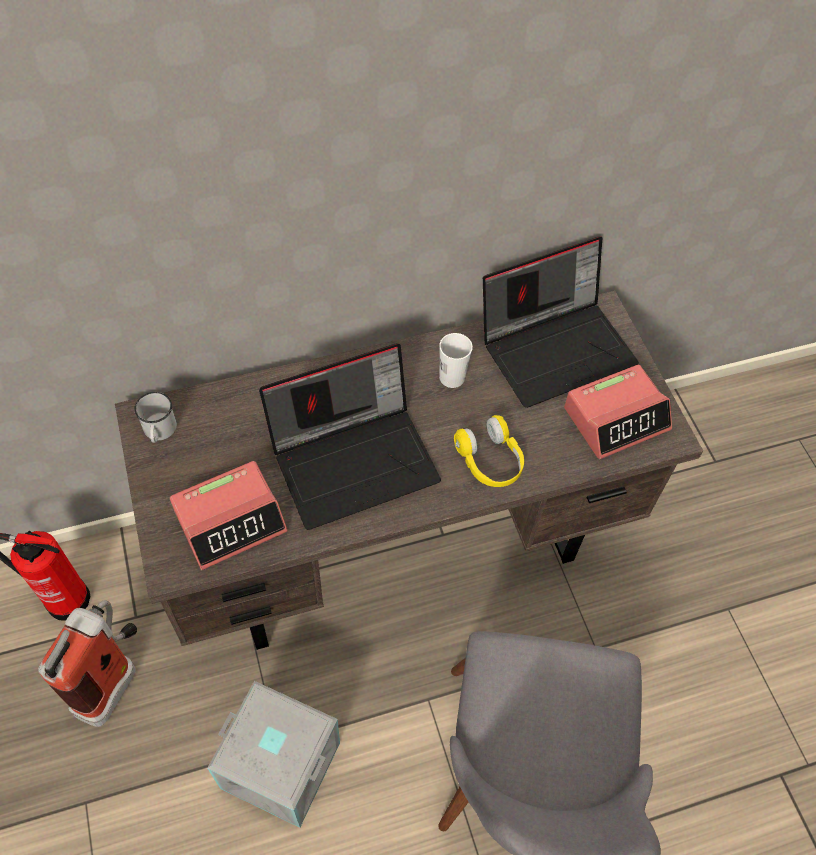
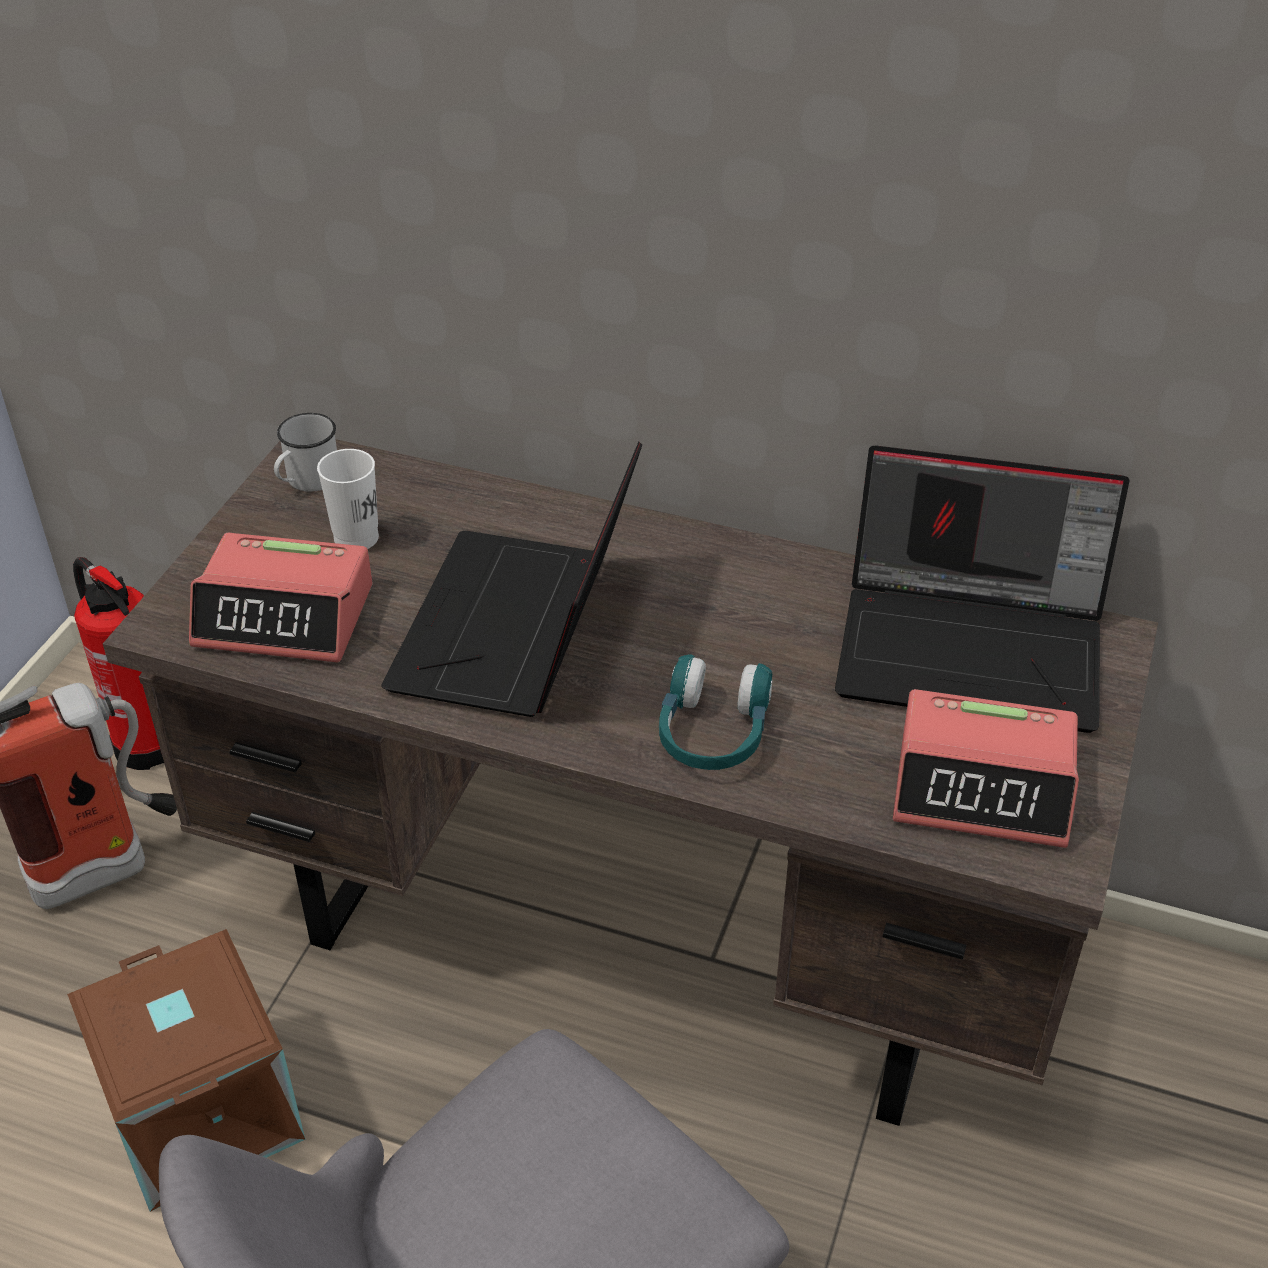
camera: 40 degrees right, 15 degrees down
(282, 763) = (207, 1111): grey storage box -> brown storage box
(355, 458) = (519, 631): laptop -> laptop turned 90 degrees clockwise
(452, 377) = (762, 606): white cup -> white cup (356, 538)
(490, 461) = (712, 733): yellow headphones -> turquoise headphones

